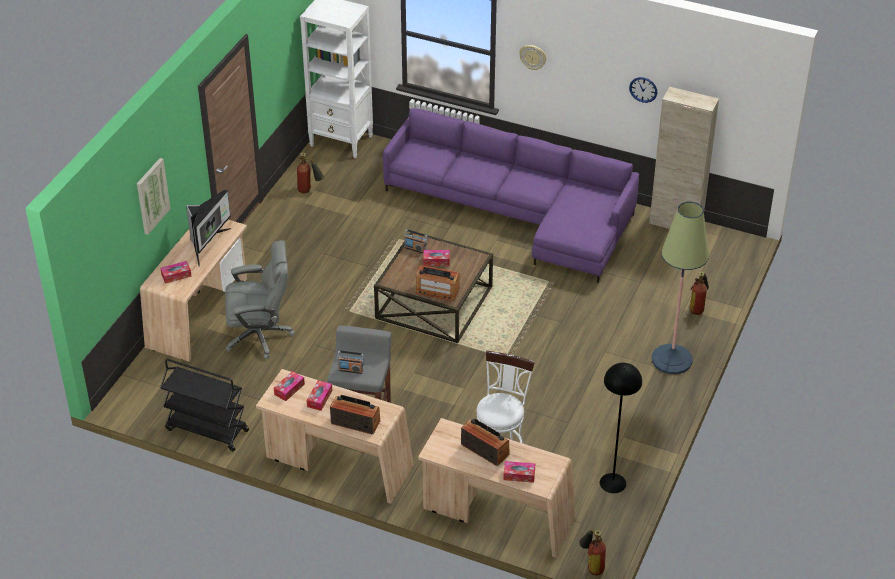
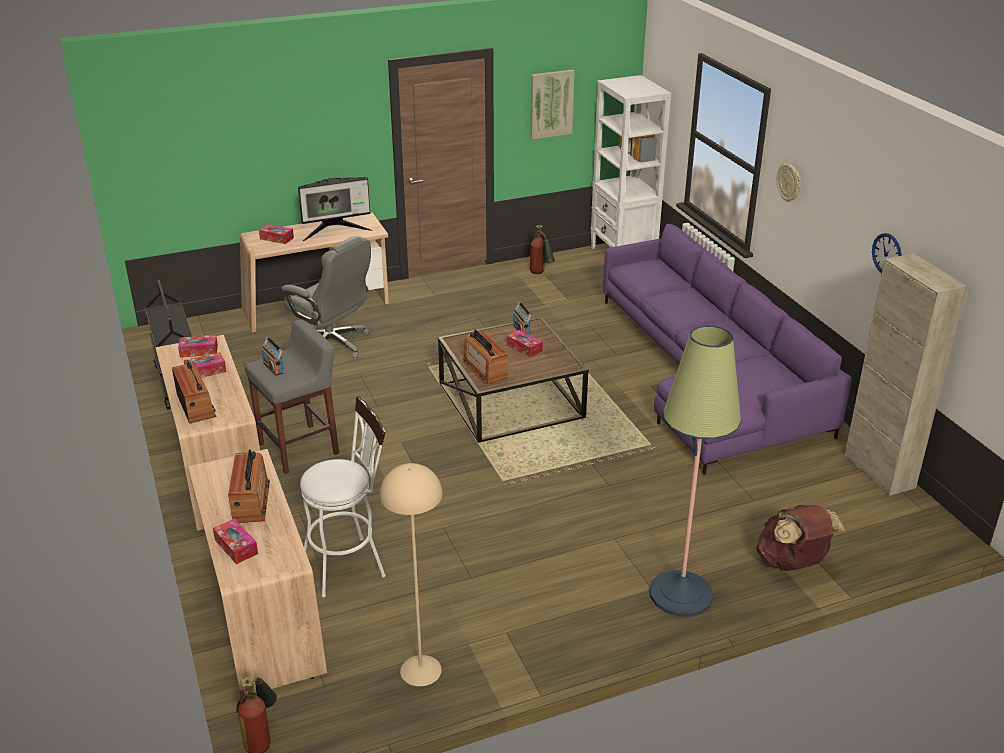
camera: 45 degrees right, 10 degrees down
(152, 195) = (279, 141): picture -> picture (551, 104)
(612, 483) = (420, 670): black floor lamp -> beige floor lamp
(698, 307) = (792, 563): fire extinguisher -> brown backpack

